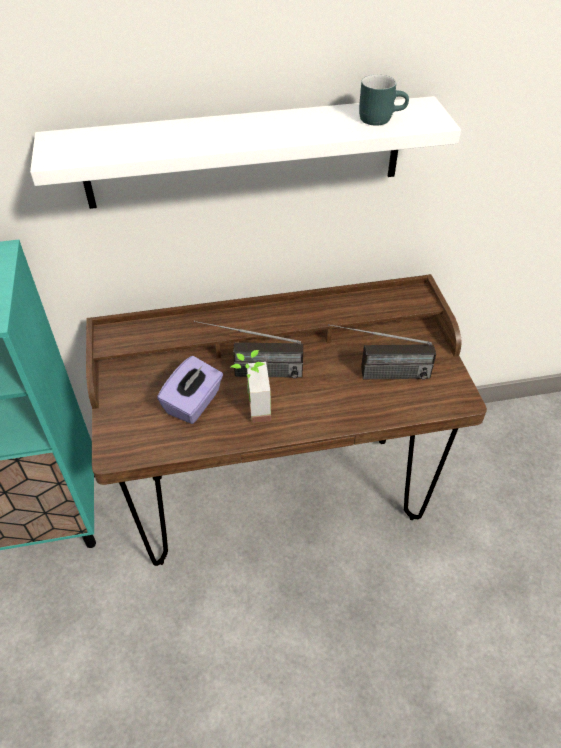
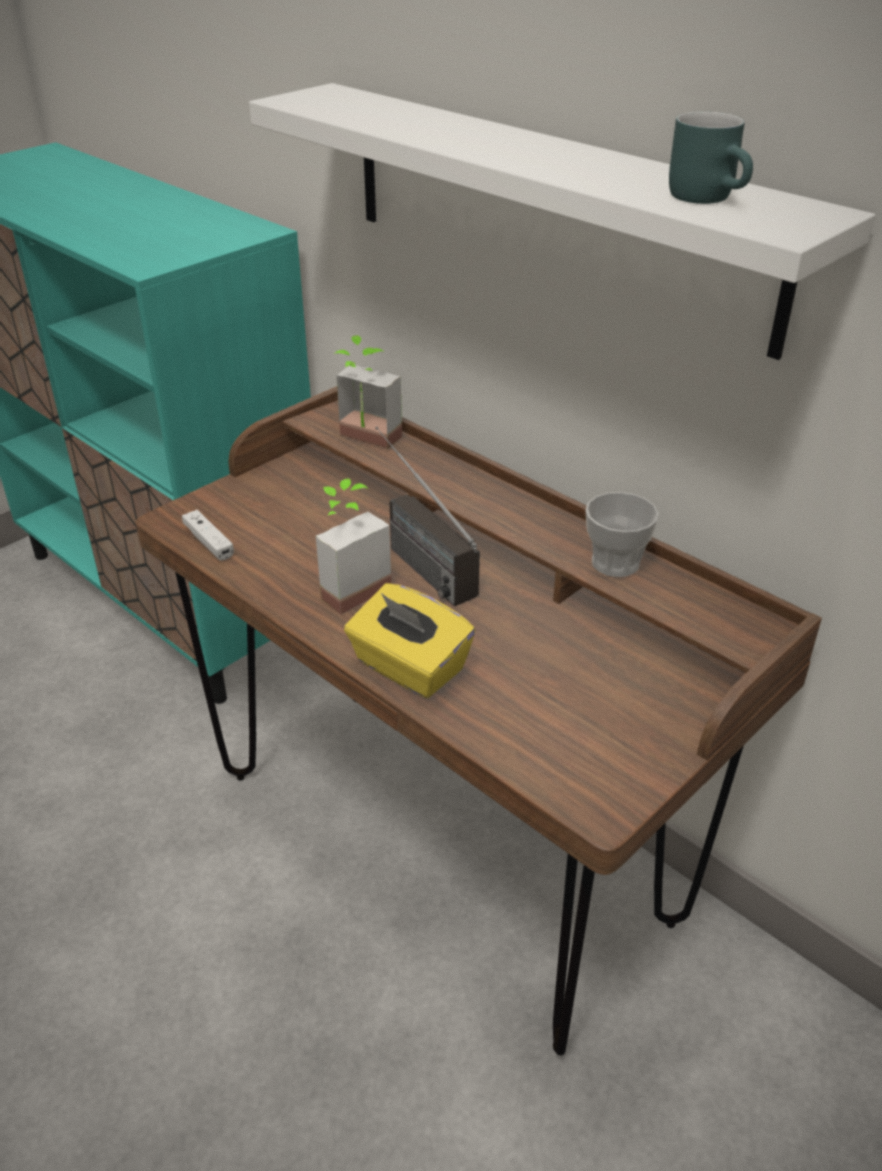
camera: 55 degrees right, 10 degrees down
(154, 335) = (364, 441): none -> potted plant
(154, 447) = (208, 542): none -> white game controller
(194, 403) = (309, 538): purple tissue box -> none
(332, 415) = (409, 667): none -> yellow tissue box
(344, 307) = (615, 563): none -> cup
(377, 374) = (545, 679): radio -> none

